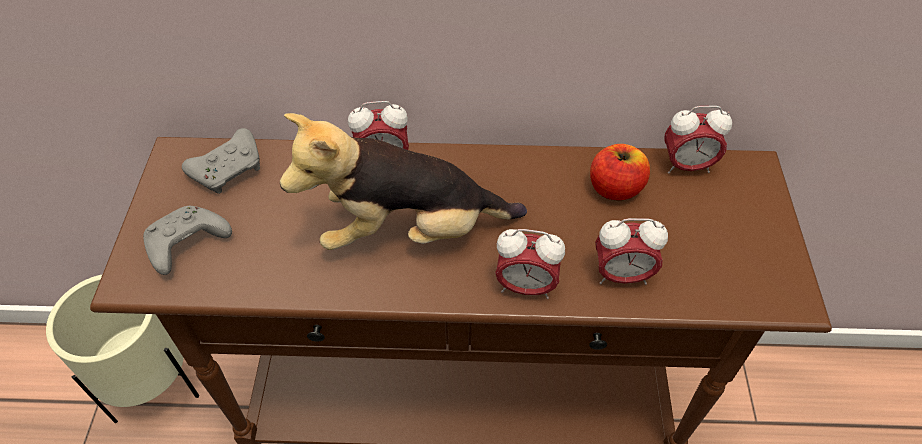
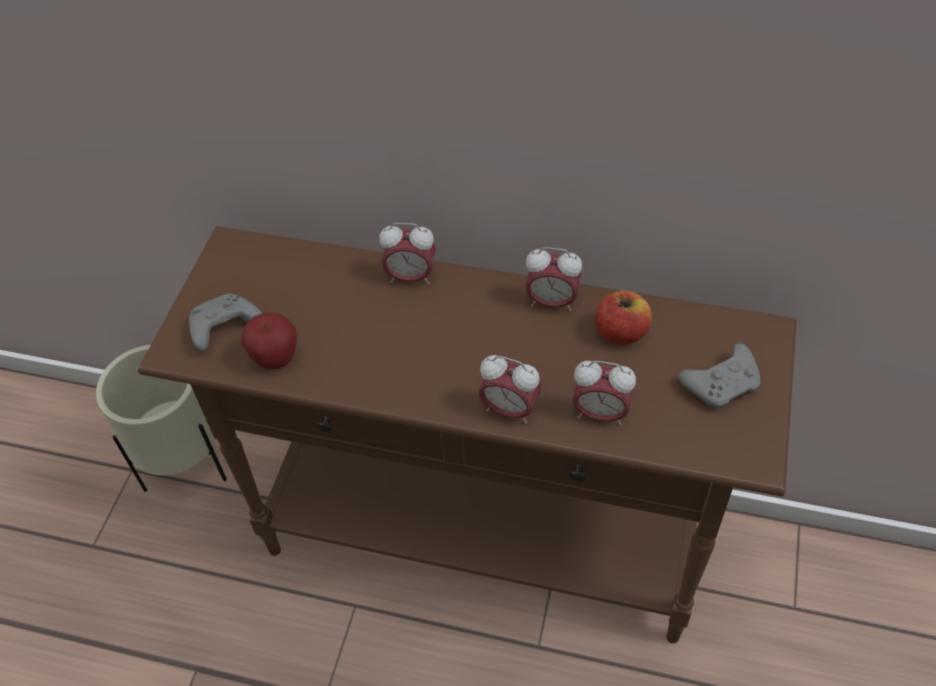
camera: 15 degrees right, 0 degrees up
(230, 169) = (273, 265): grey game controller -> grey game controller (722, 384)
(253, 271) = (276, 359): none -> apple
(409, 231) = (419, 345): plush toy -> none
(686, 166) = (698, 321): alarm clock -> alarm clock (552, 302)

